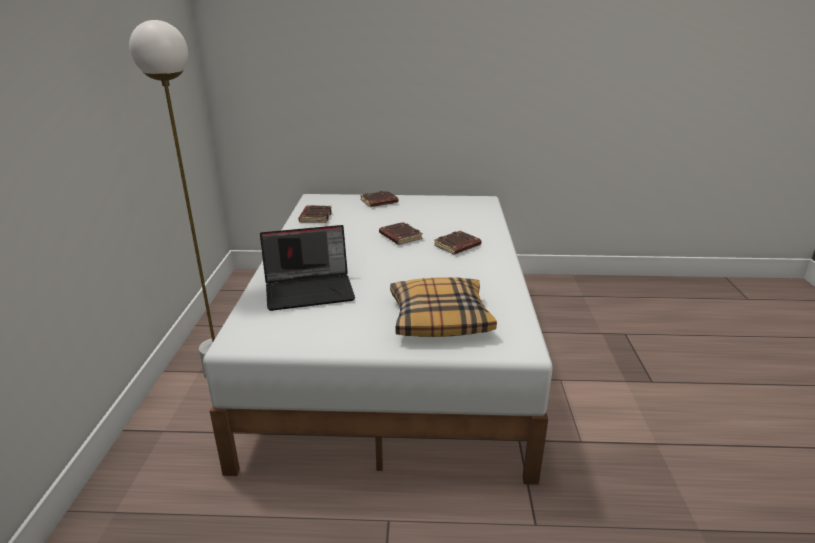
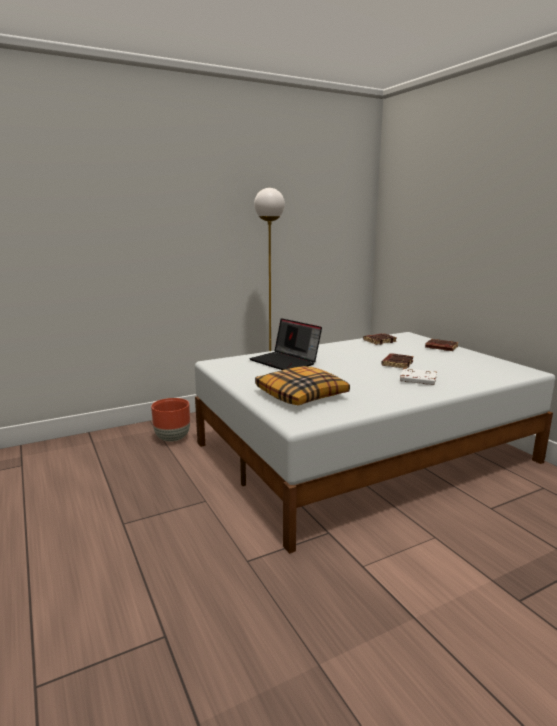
camera: 60 degrees right, 10 degrees down
(173, 500) = (172, 438): none -> brown planter
(457, 246) = (417, 380): brown book -> white book

